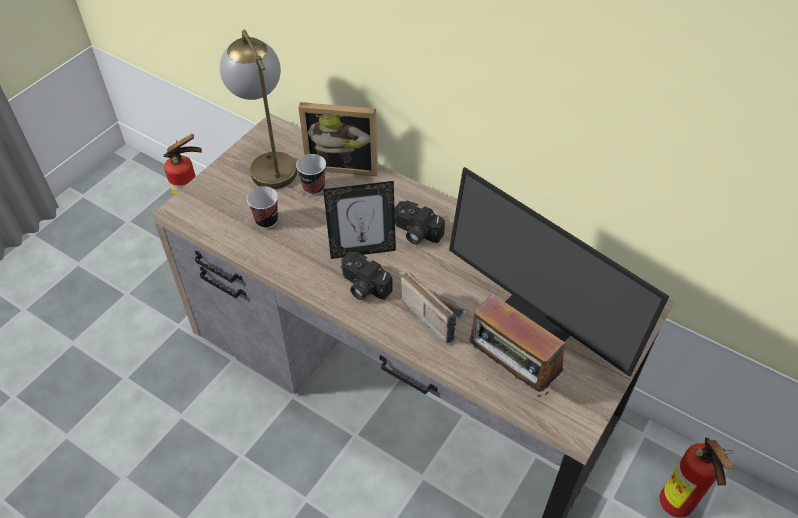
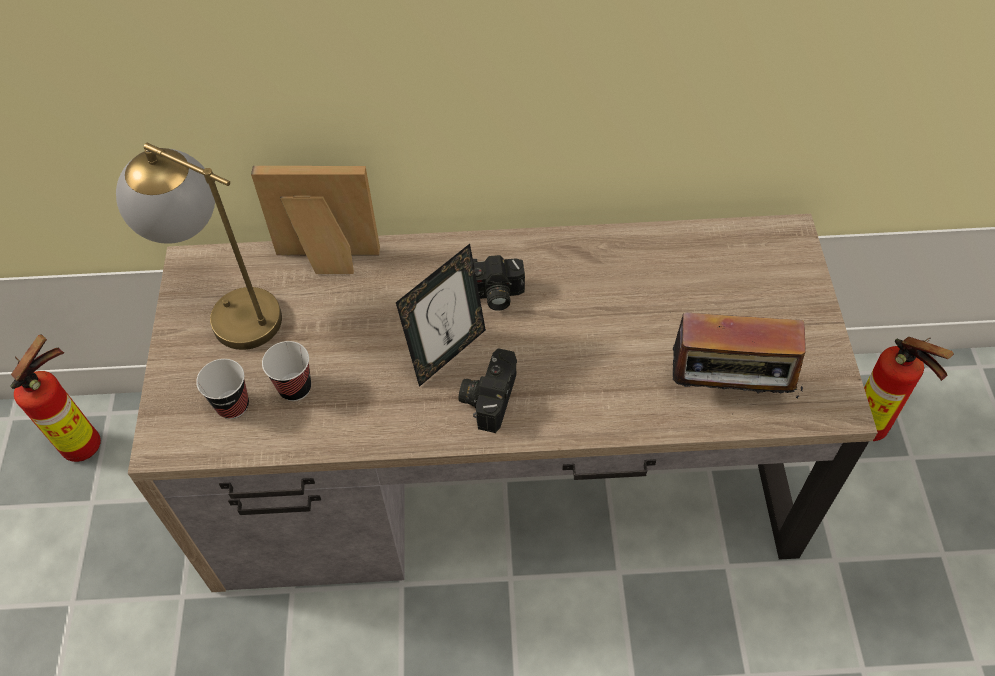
camera: 35 degrees left, 5 degrees up
(313, 187) = (316, 311): cup -> cup (232, 405)
(343, 164) = (326, 260): picture frame -> picture frame turned 150 degrees counterclockwise
(363, 286) = (488, 396): camera -> camera turned 105 degrees clockwise
(434, 313) = (594, 377): radio -> none
(541, 313) = (702, 305): monitor -> none

